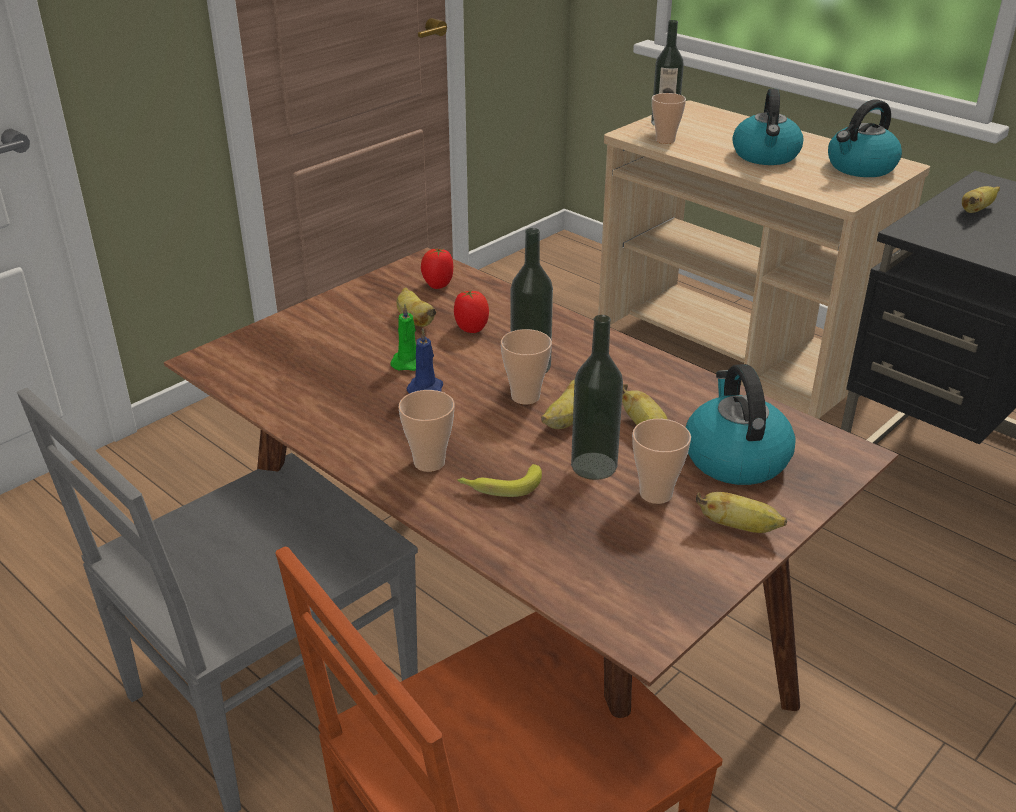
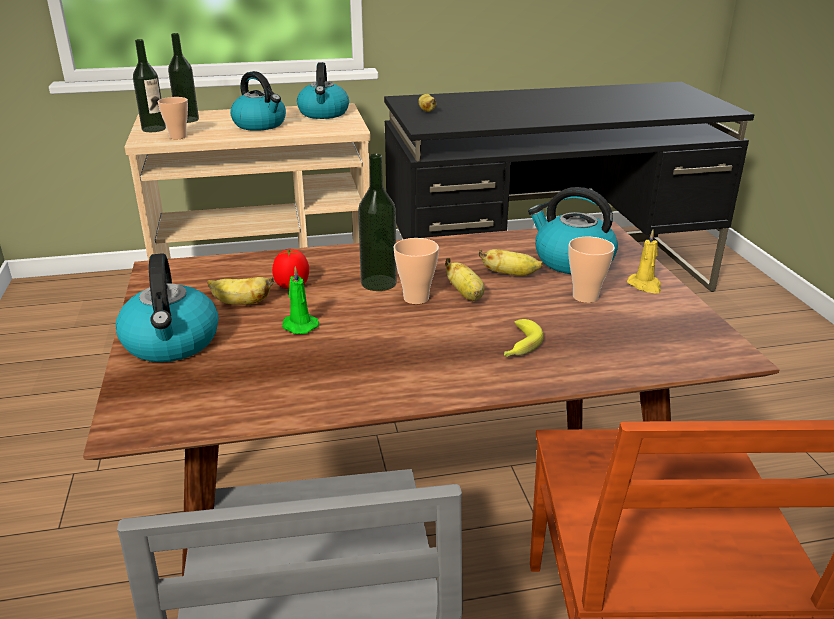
camera: 55 degrees left, 5 degrees down
(324, 323) = (172, 343): none -> kettle
(426, 388) = (348, 331): blue candle -> none
(429, 462) = (455, 364): cup -> none
(438, 285) = (203, 276): tomato -> none
(594, 466) = (532, 305): bottle -> bottle (187, 120)
(739, 527) = (645, 286): banana -> yellow candle

